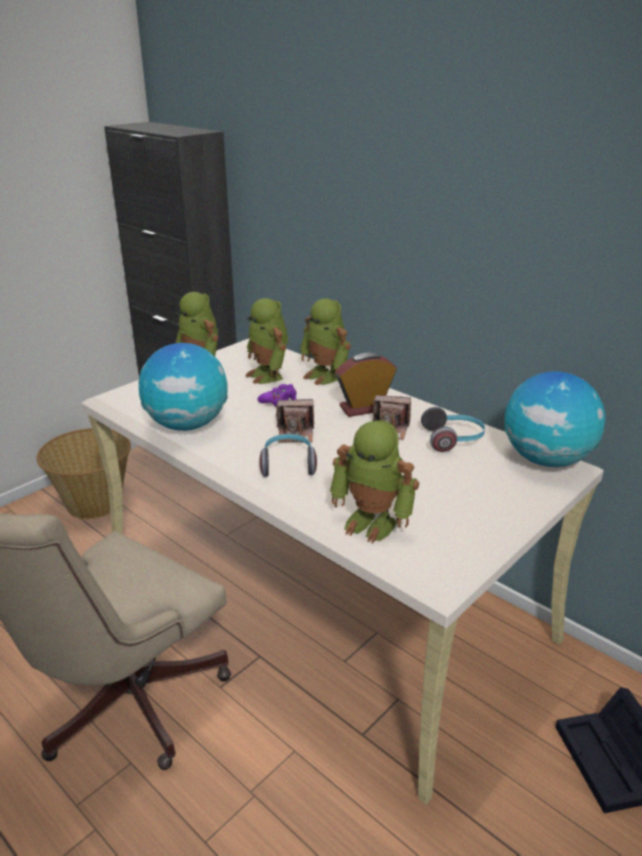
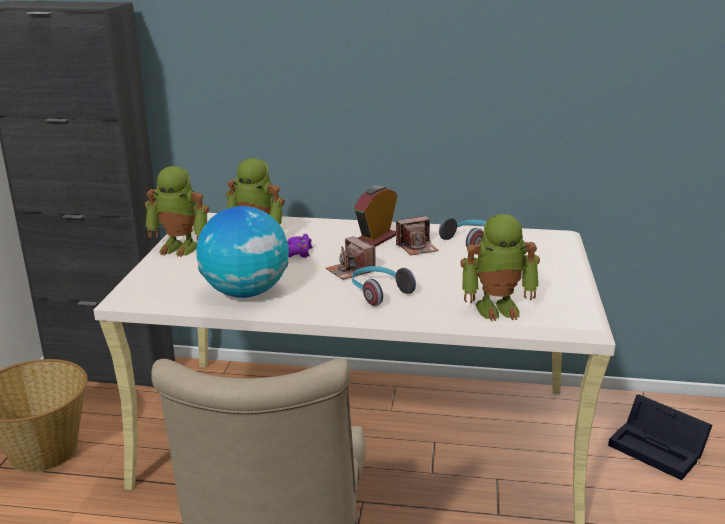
camera: 35 degrees left, 5 degrees down
(296, 433) = (350, 271): camera -> camera turned 90 degrees clockwise
(326, 375) = (307, 225): toy robot -> none
(546, 459) = (545, 235): globe -> none

